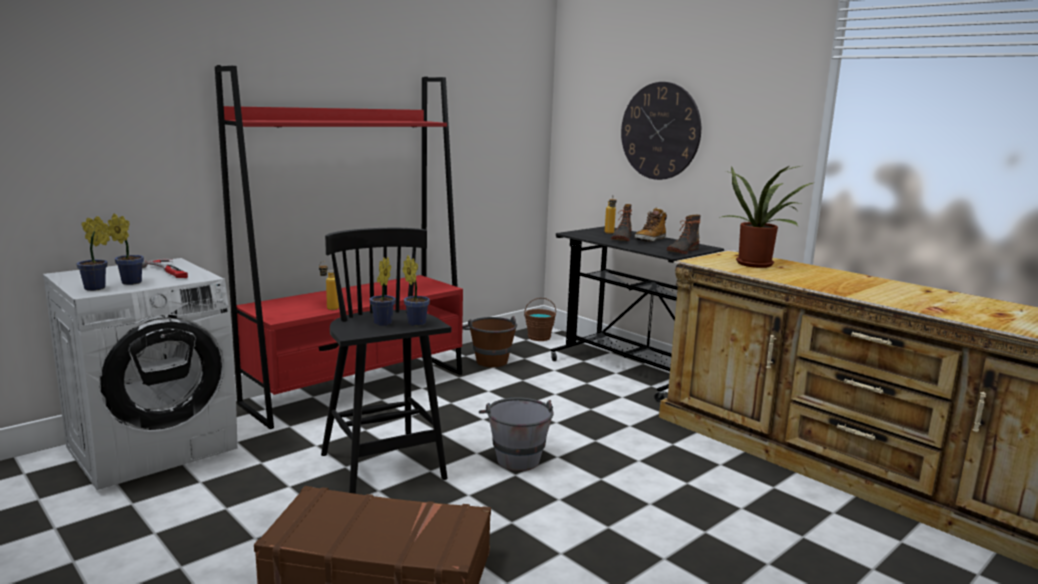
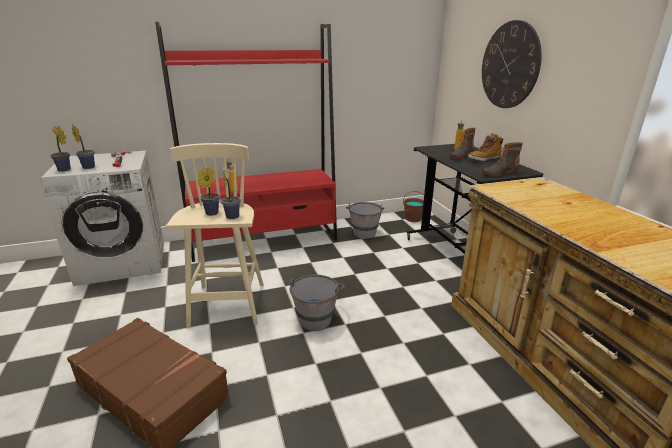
camera: 25 degrees right, 10 degrees up
(384, 468) = (227, 306): black stool -> beige stool
(489, 359) = (364, 231): brown bucket -> grey bucket
(757, 264) = (546, 197): potted plant -> none

